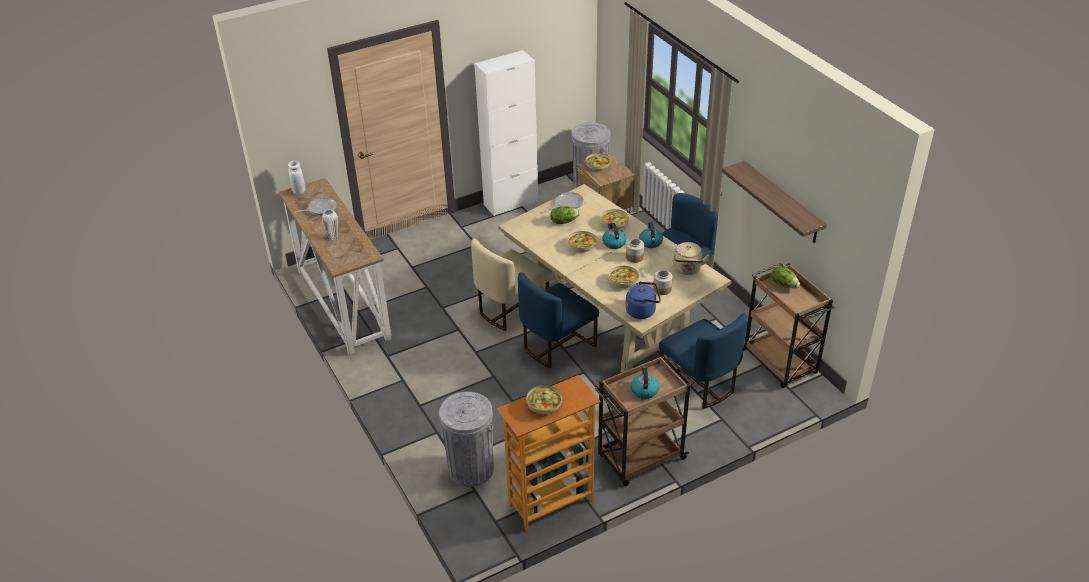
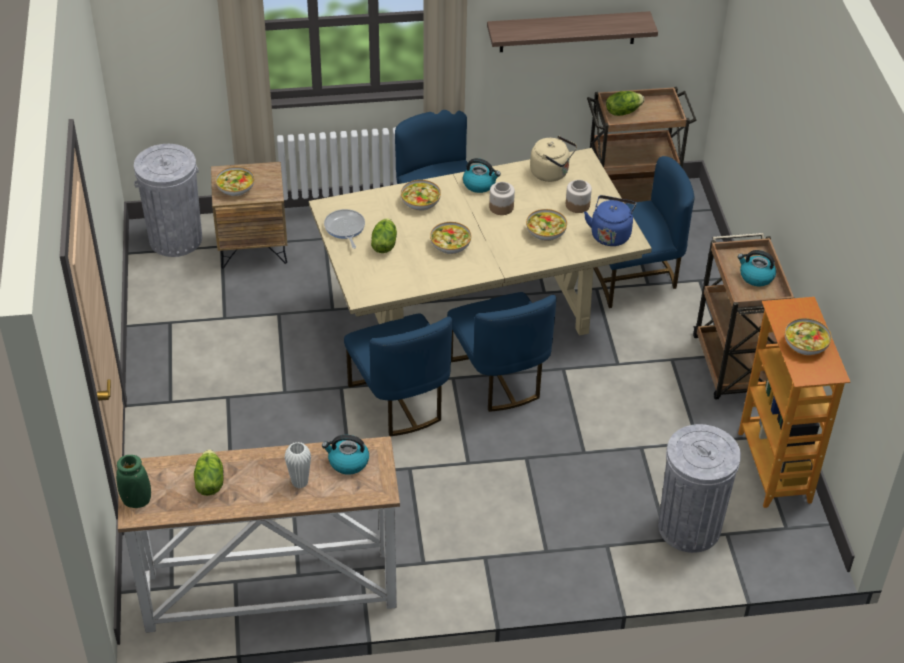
camera: 70 degrees left, 5 degrees up
(299, 191) = (136, 500): white vase -> green vase
(320, 209) = (209, 482): frying pan -> lettuce
(511, 203) = (152, 331): white cabinet -> none
(511, 309) = (399, 401): beige chair -> blue chair
(613, 243) = (460, 215): kettle -> kettle (347, 462)

